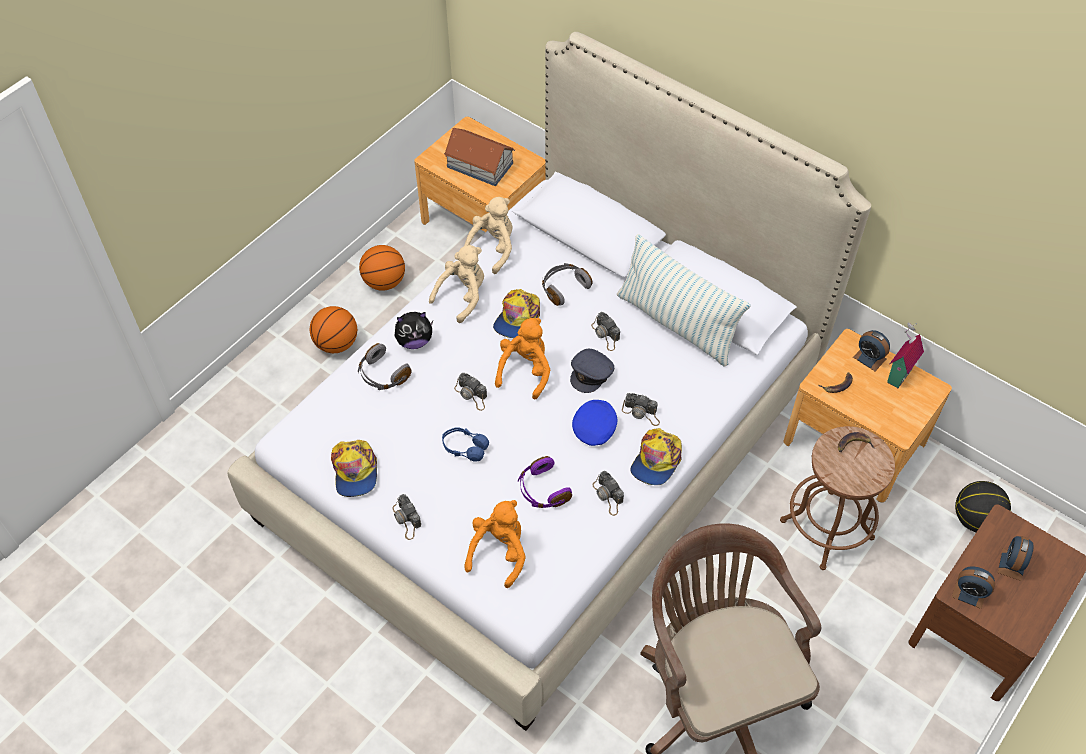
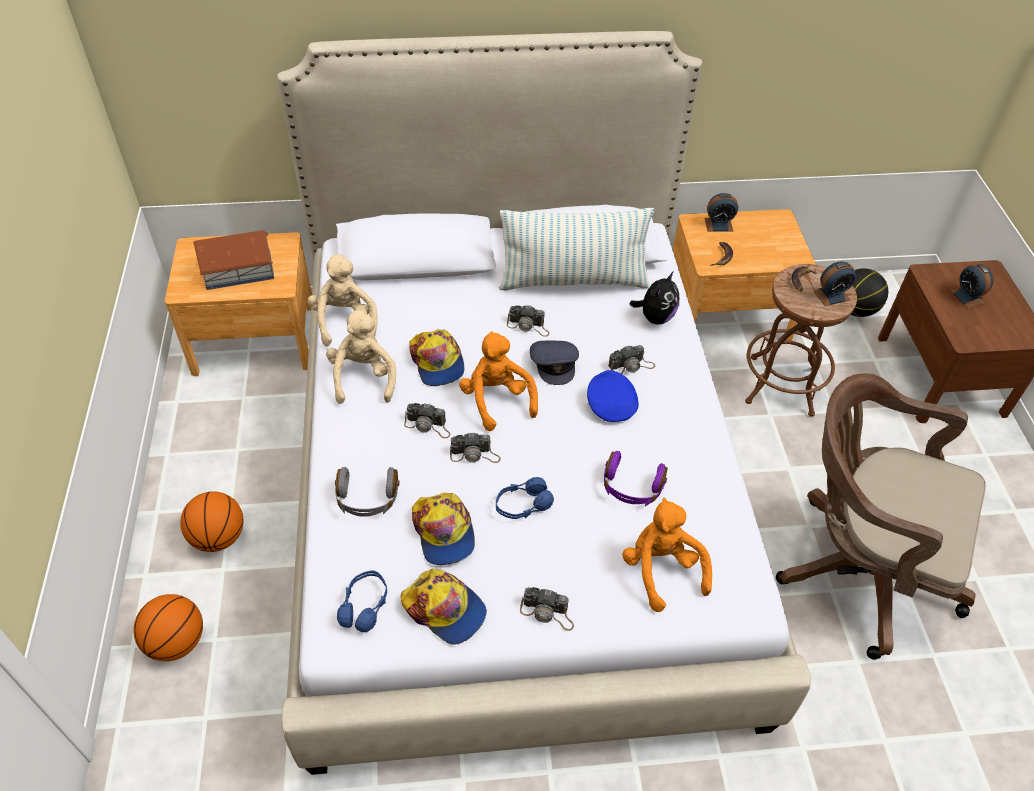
camera: 45 degrees left, 5 degrees down
(317, 434) = (365, 605): none -> blue headphones
(384, 282) = (210, 449): basketball -> basketball (177, 642)
(414, 341) = (363, 447): plush toy -> plush toy (655, 317)
(564, 288) = (448, 312): grey headphones -> none
(608, 496) = (688, 450): camera -> camera (428, 425)
(656, 460) = (687, 394): cap -> cap (443, 532)
(897, 375) = (749, 224): toy house -> none
(969, 593) = (971, 334): alarm clock -> alarm clock (831, 295)

